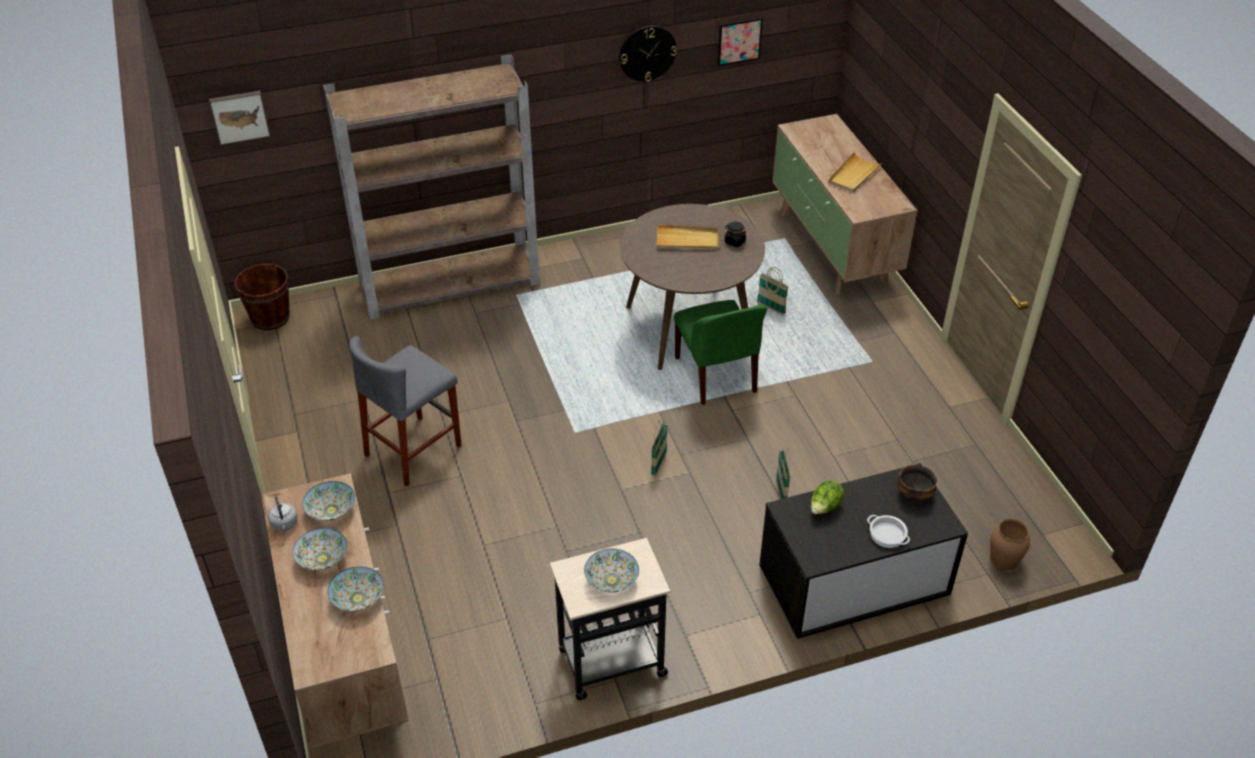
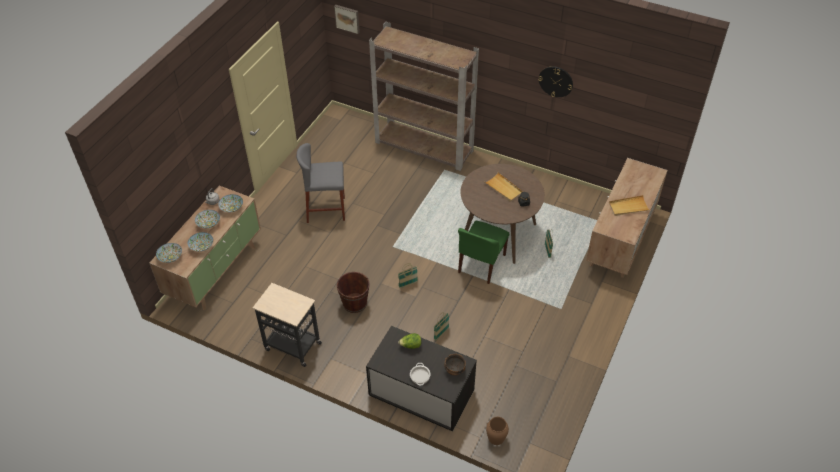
camera: 45 degrees right, 5 degrees up
(270, 318) = (340, 117): brown bucket -> brown bucket (355, 303)
(612, 580) = (282, 305): bowl -> bowl (170, 257)
(739, 41) = (612, 100): picture -> none

